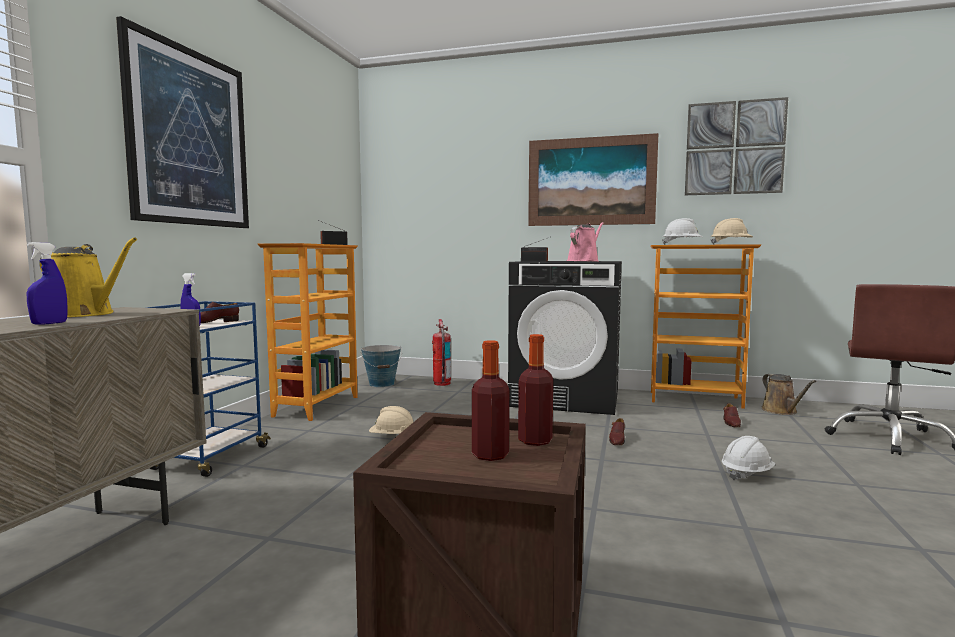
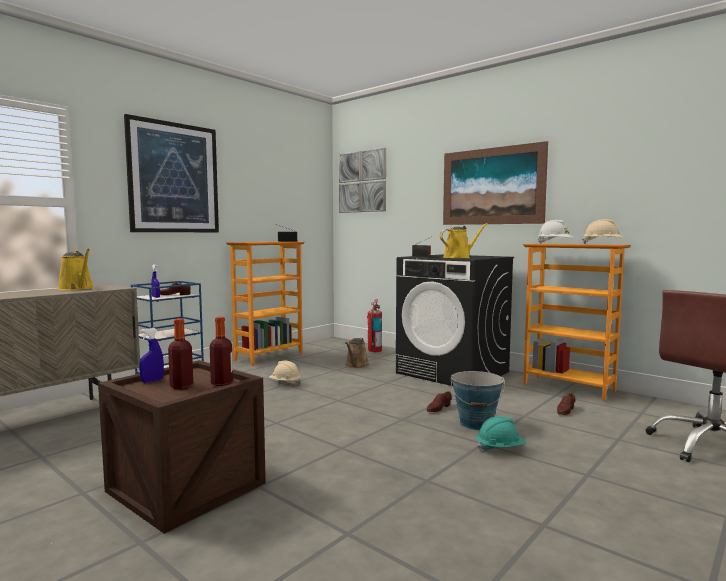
camera: 25 degrees right, 0 degrees up
(49, 323) = (44, 293): blue spray bottle -> blue spray bottle (152, 381)
(382, 384) = (332, 346): bucket -> bucket (476, 424)
(584, 261) = (459, 257): pink watering can -> yellow watering can
(734, 148) = (617, 151): picture -> picture (362, 181)
(746, 474) = (500, 449): white hard hat -> turquoise hard hat
(781, 411) = (639, 408): brown watering can -> brown watering can (356, 365)

